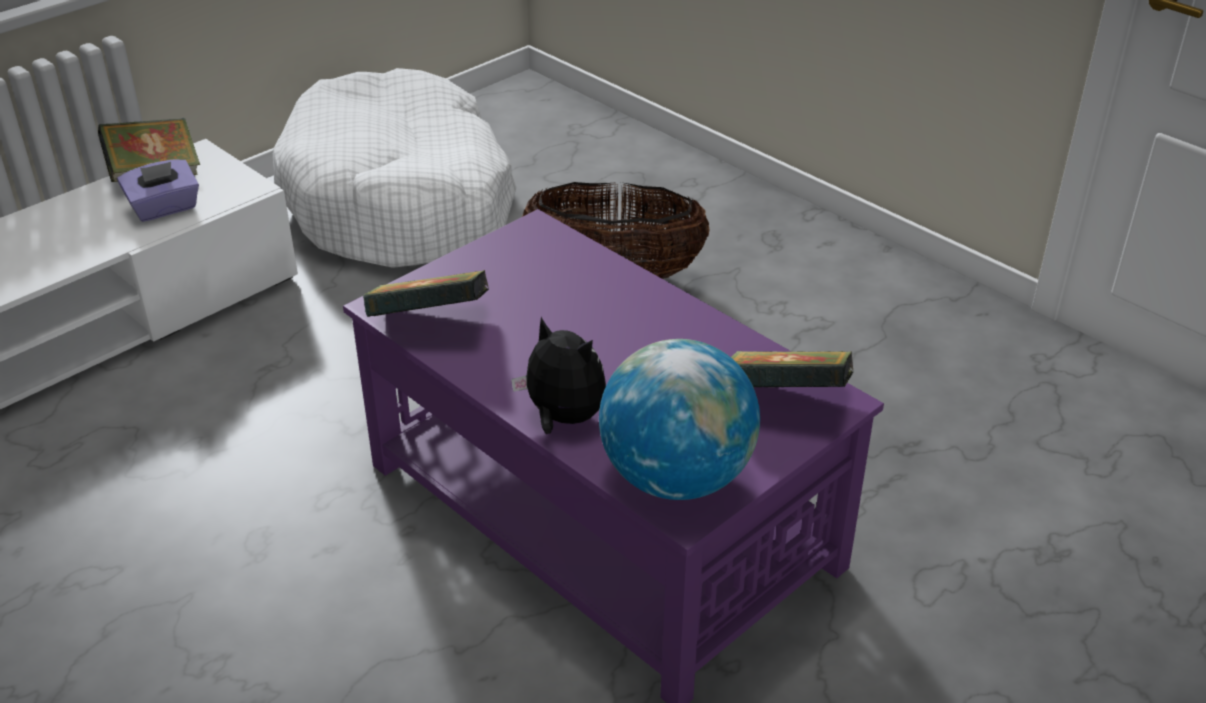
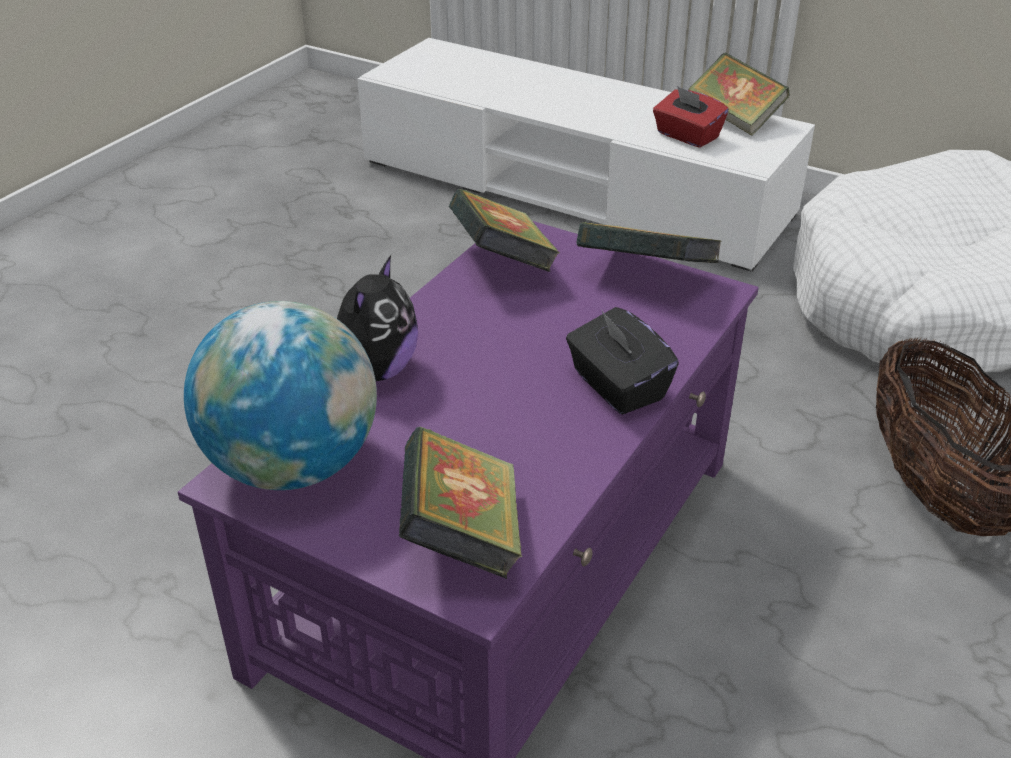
camera: 75 degrees right, 0 degrees up
(164, 208) = (687, 136): purple tissue box -> red tissue box
(496, 255) = (645, 277): none -> book
(638, 299) = (617, 386): none -> black tissue box

